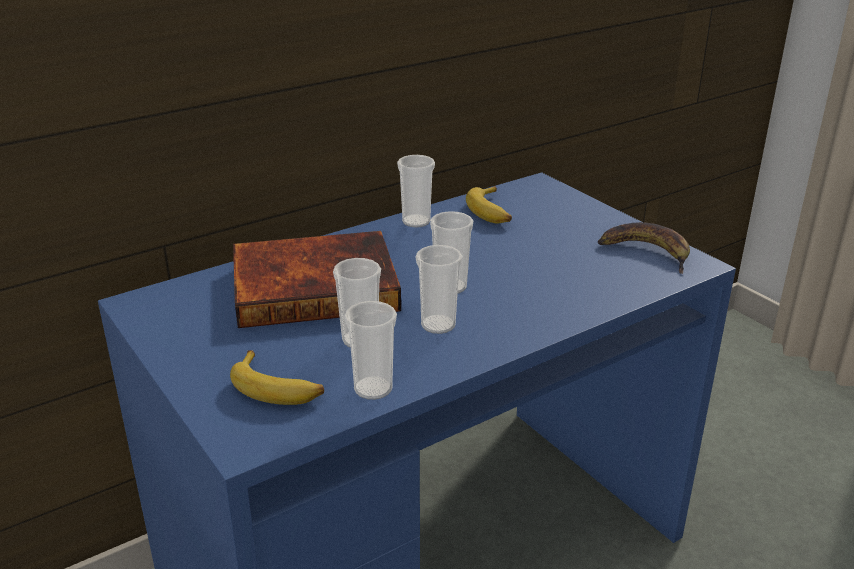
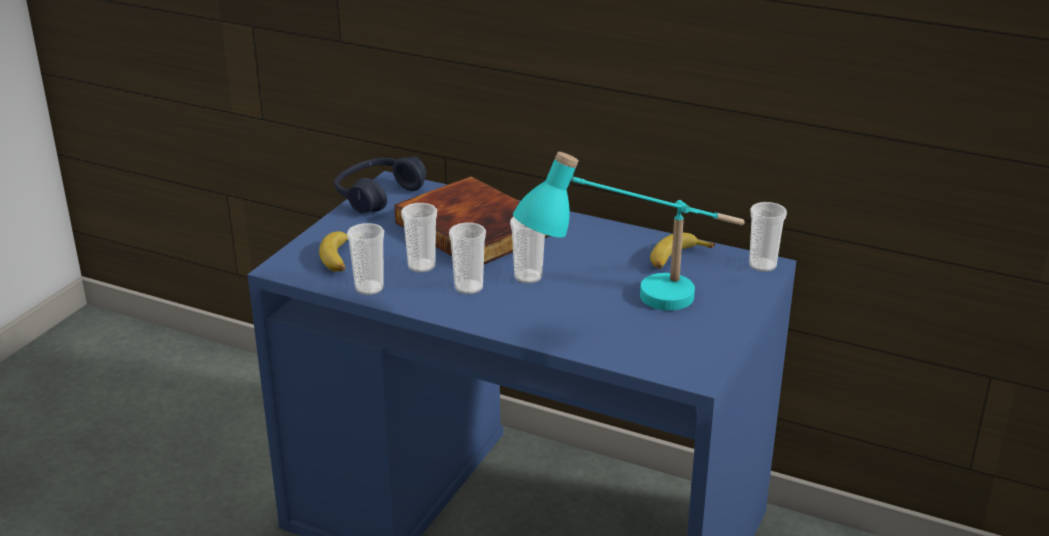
camera: 60 degrees right, 0 degrees up
(155, 320) = (378, 195): none -> blue headphones
(416, 221) = (617, 233): cup -> cup (762, 265)
(555, 255) = (631, 306): none -> turquoise table lamp
(646, 252) = (689, 346): banana -> none

